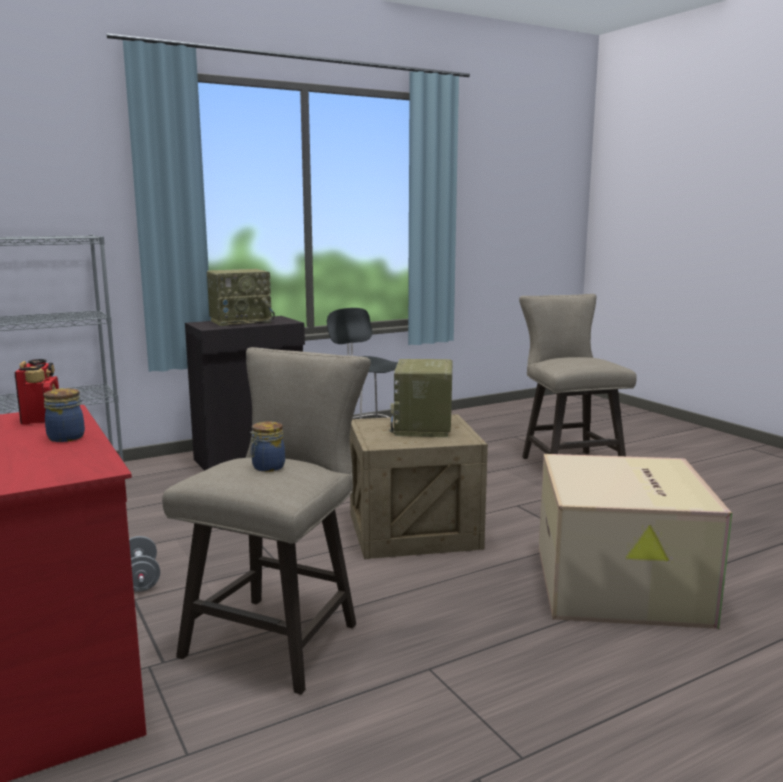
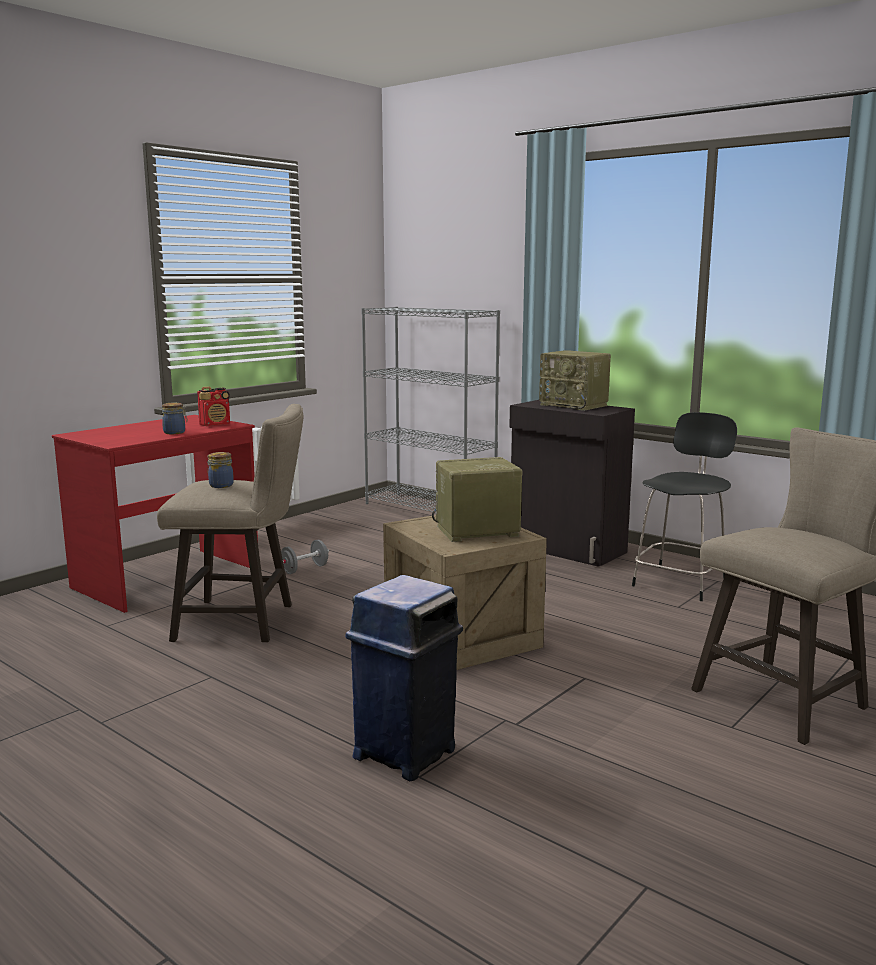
camera: 70 degrees right, 0 degrees up
(622, 585) = (406, 752): cardboard box -> blue trash can

